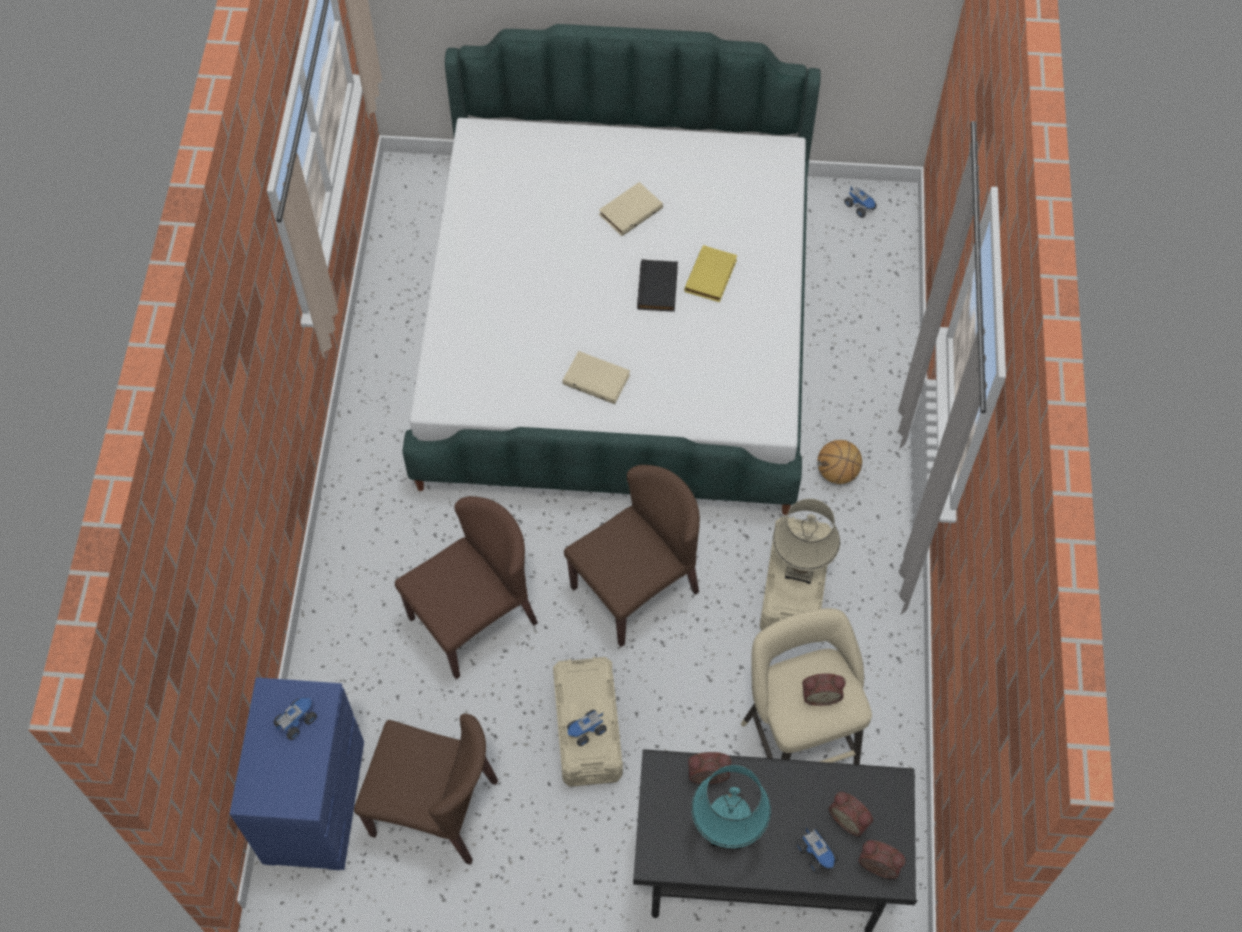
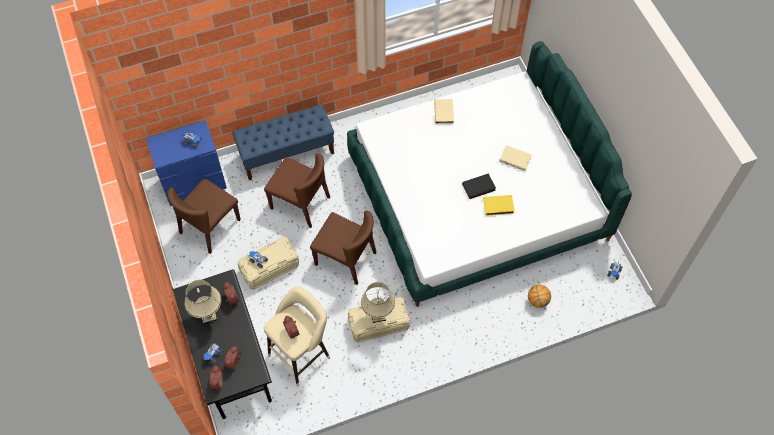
camera: 65 degrees right, 0 degrees up
(347, 600) = (287, 153): none -> blue bench
(435, 808) = (210, 227): brown chair -> brown chair turned 45 degrees clockwise
(597, 379) = (415, 183): beige book -> beige book (444, 112)
(727, 832) = (208, 316): turquoise table lamp -> beige table lamp
(837, 472) = (450, 320): basketball -> basketball (537, 301)

